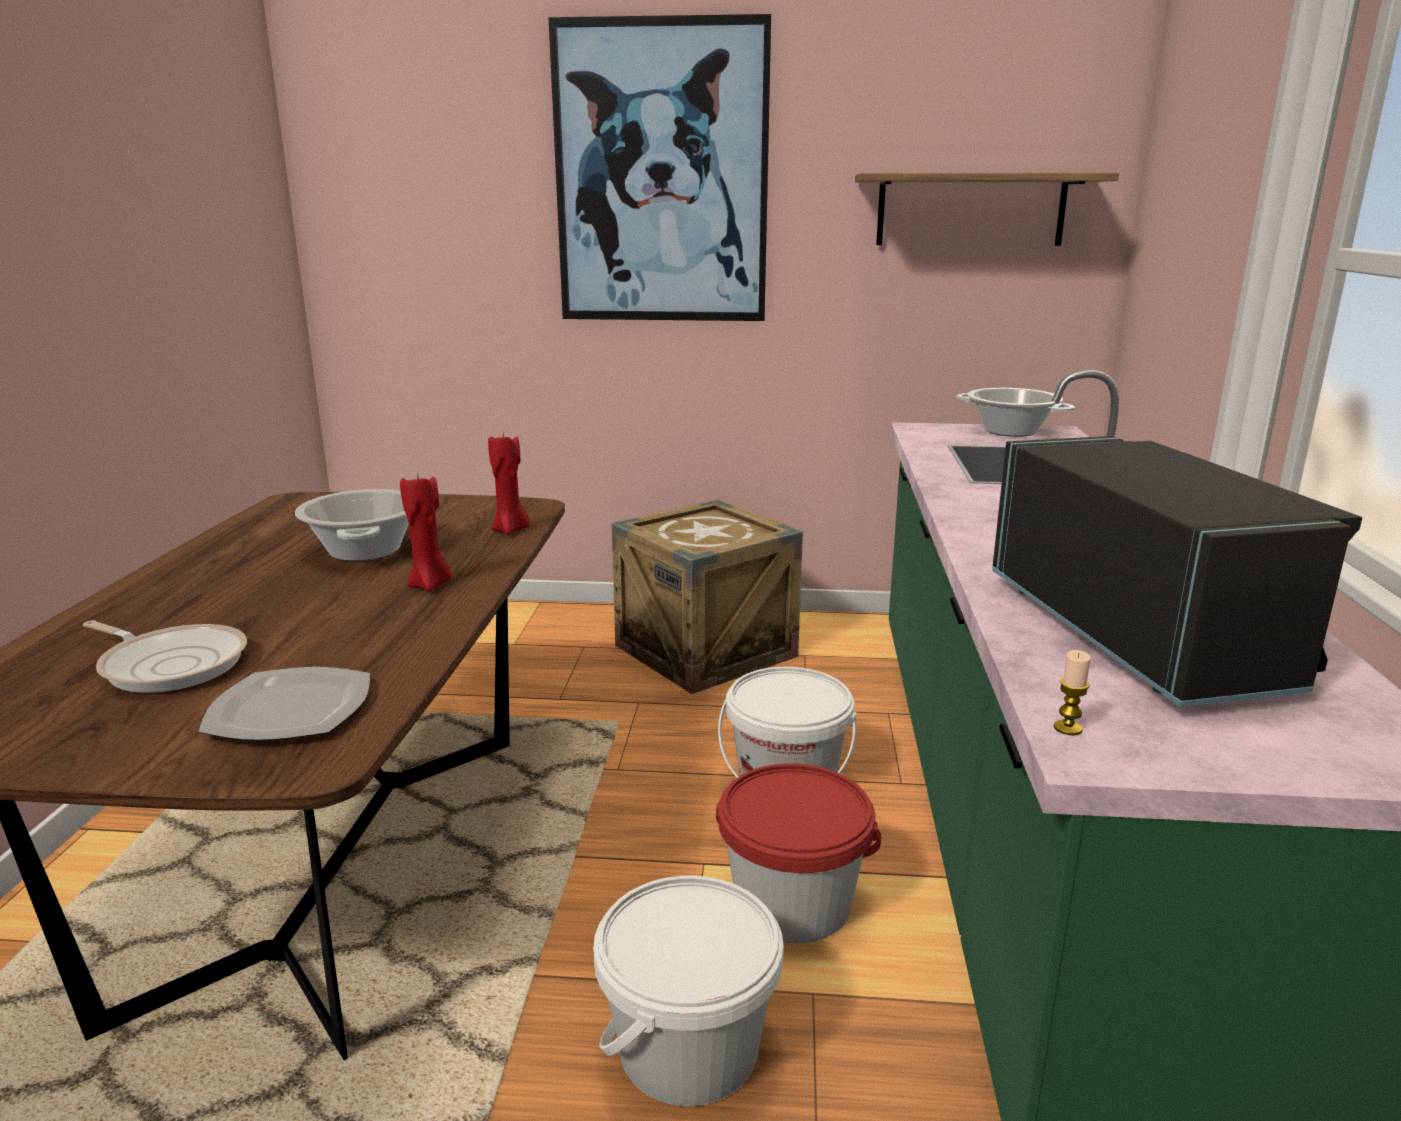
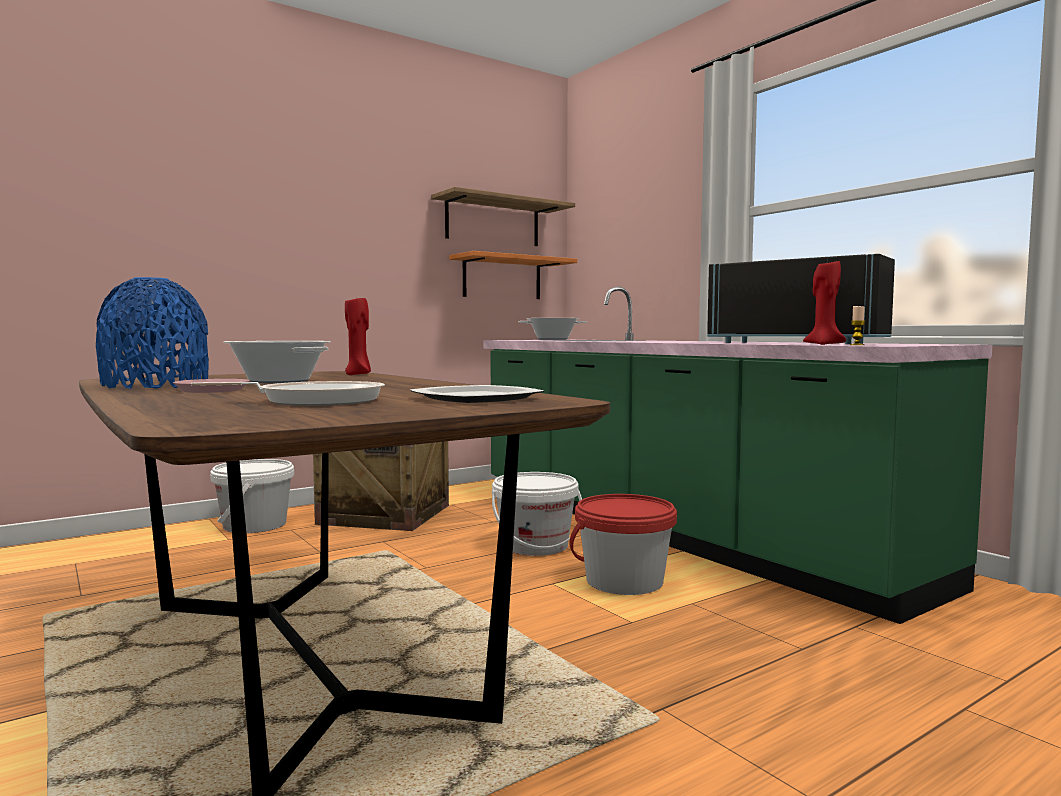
camera: 40 degrees left, 15 degrees down
(224, 583) = (211, 390): none -> pink plate
(243, 545) = (156, 386): none -> blue vase
(430, 585) = (385, 382): red candle -> red candle (824, 344)
(661, 175) = (309, 179): picture -> none
(688, 1047) = (676, 639): white bucket -> white bucket (254, 525)
(980, 305) = (502, 278): none -> orange shelf

